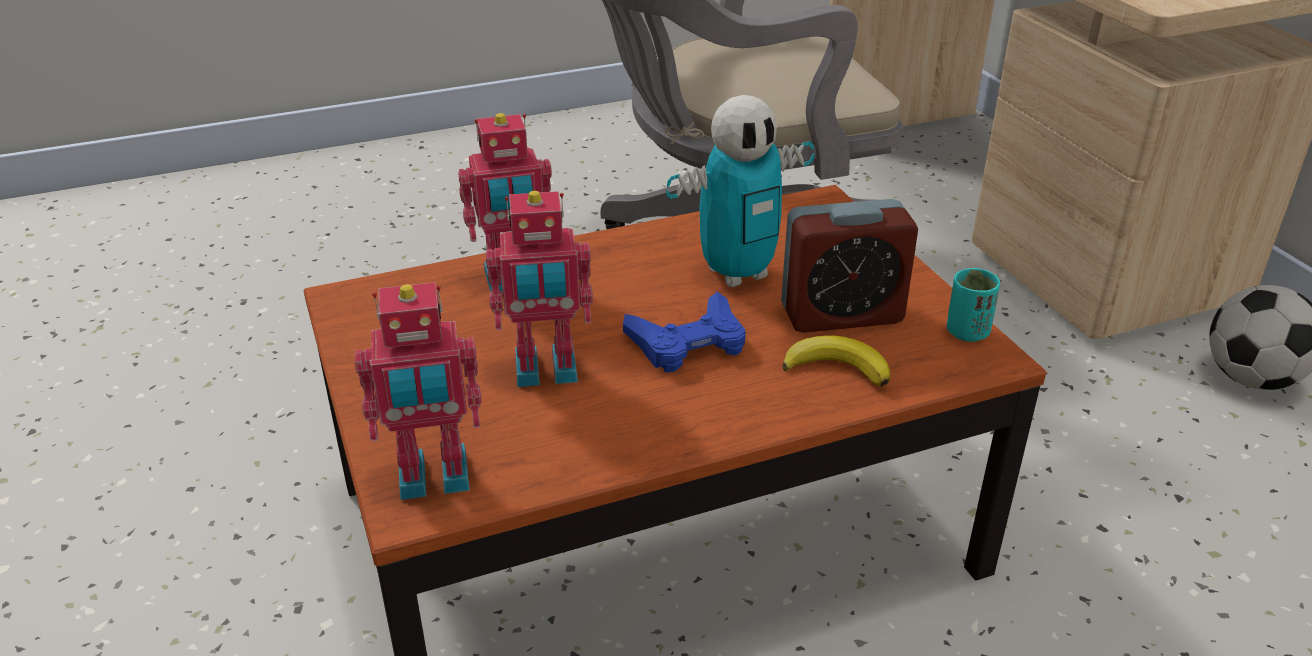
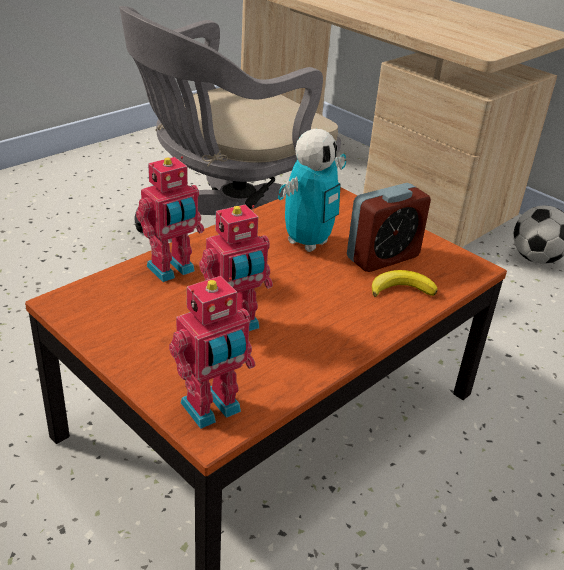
camera: 25 degrees left, 0 degrees up
(688, 342) = (308, 290): blue game controller -> none
(967, 332) = (454, 255): turquoise cup -> none

